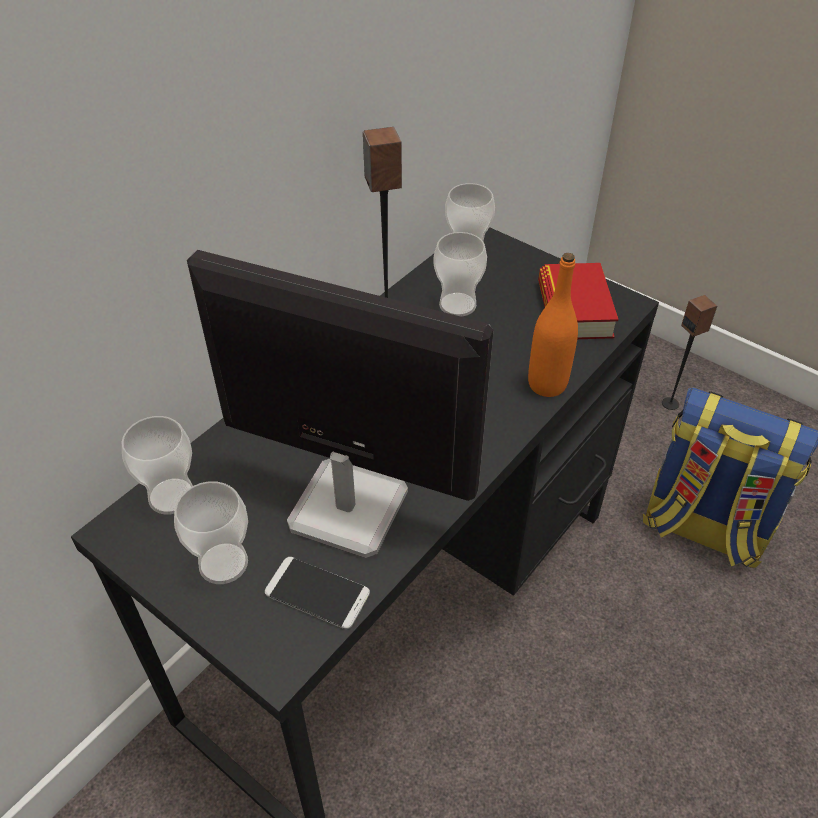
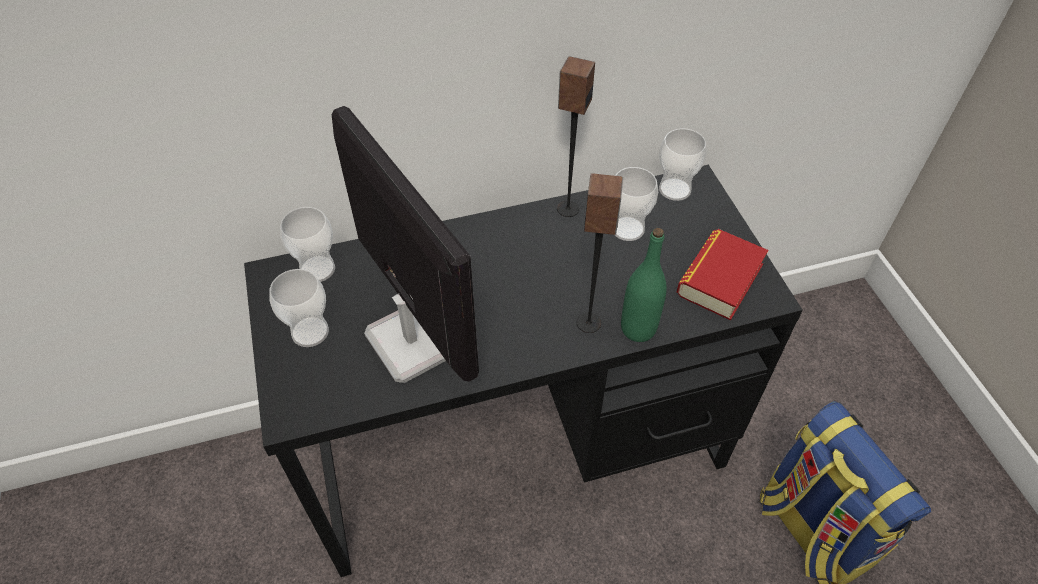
camera: 35 degrees right, 5 degrees up
(317, 593) = (346, 386): phone -> none
(547, 384) = (638, 329): orange bottle -> green bottle
(670, 403) = (874, 410): speaker -> speaker (589, 323)

